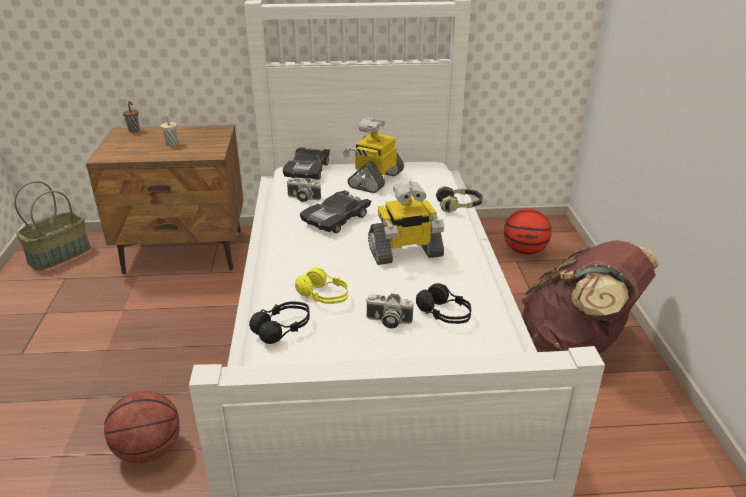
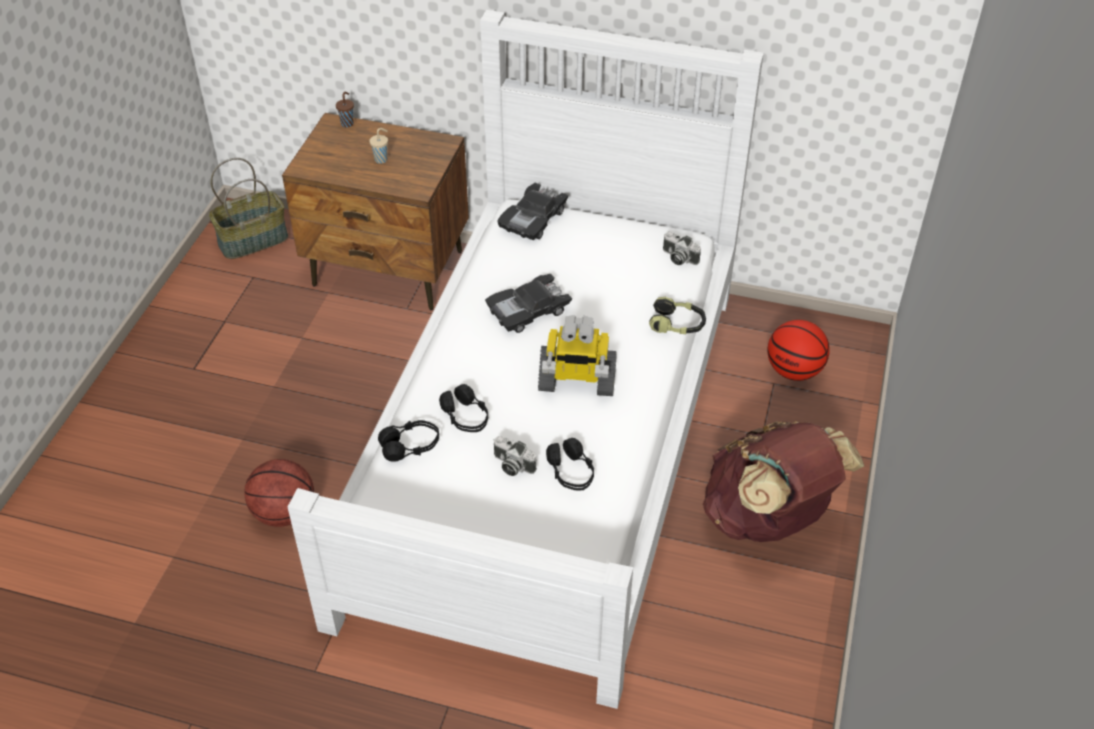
camera: 20 degrees right, 15 degrees up
(302, 198) = (506, 267): camera -> camera (678, 258)
(324, 296) = (466, 417): yellow headphones -> black headphones
(375, 179) = (604, 255): toy robot -> none

